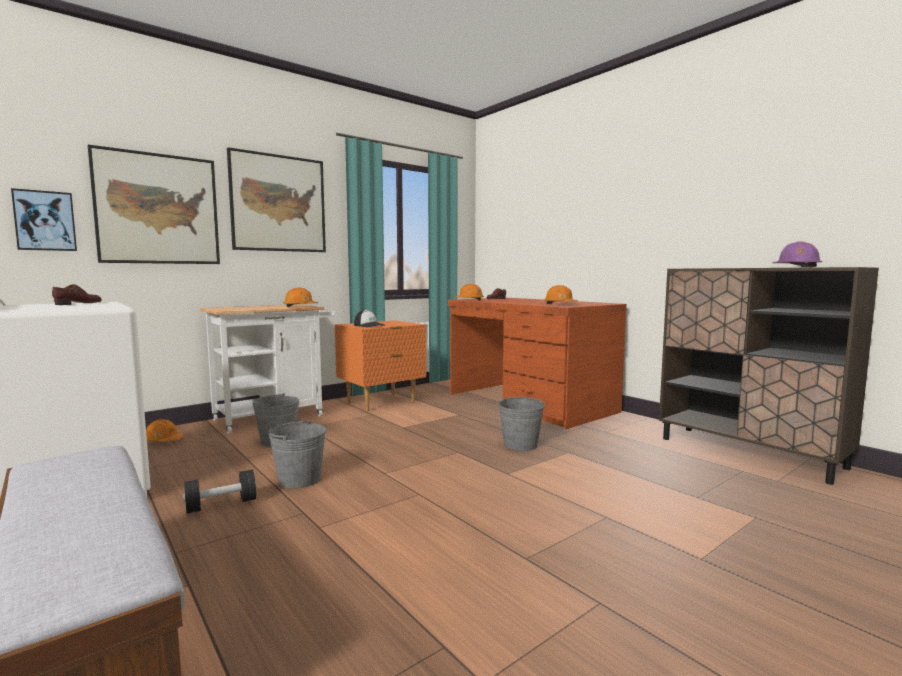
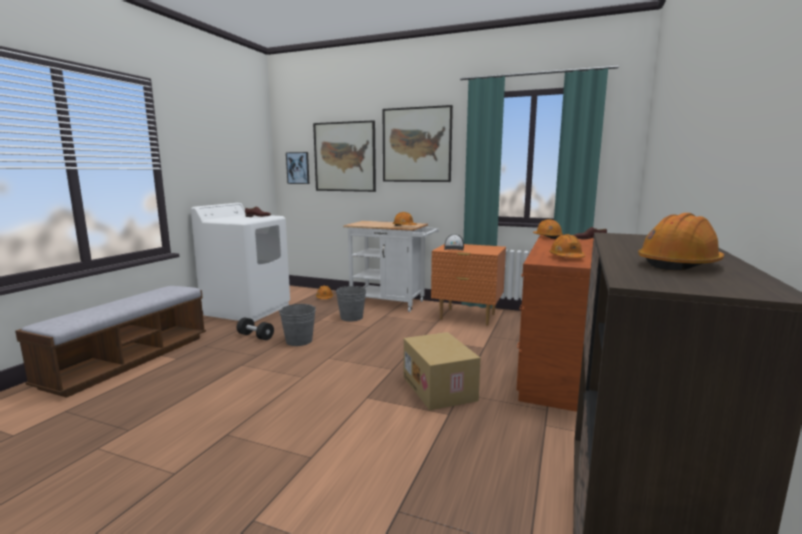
camera: 60 degrees right, 5 degrees up
(520, 445) = (440, 388): grey bucket -> cardboard box
(796, 267) = (679, 265): purple hard hat -> orange hard hat

